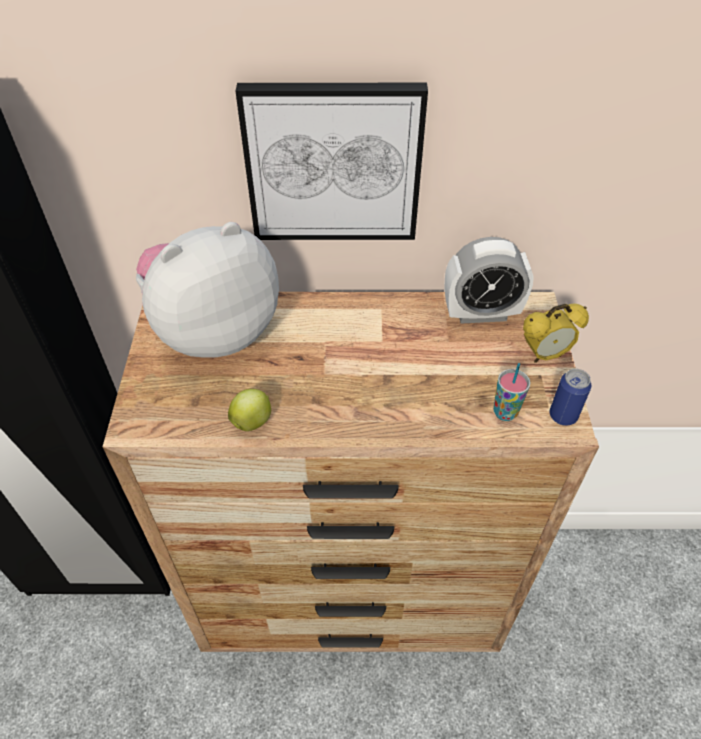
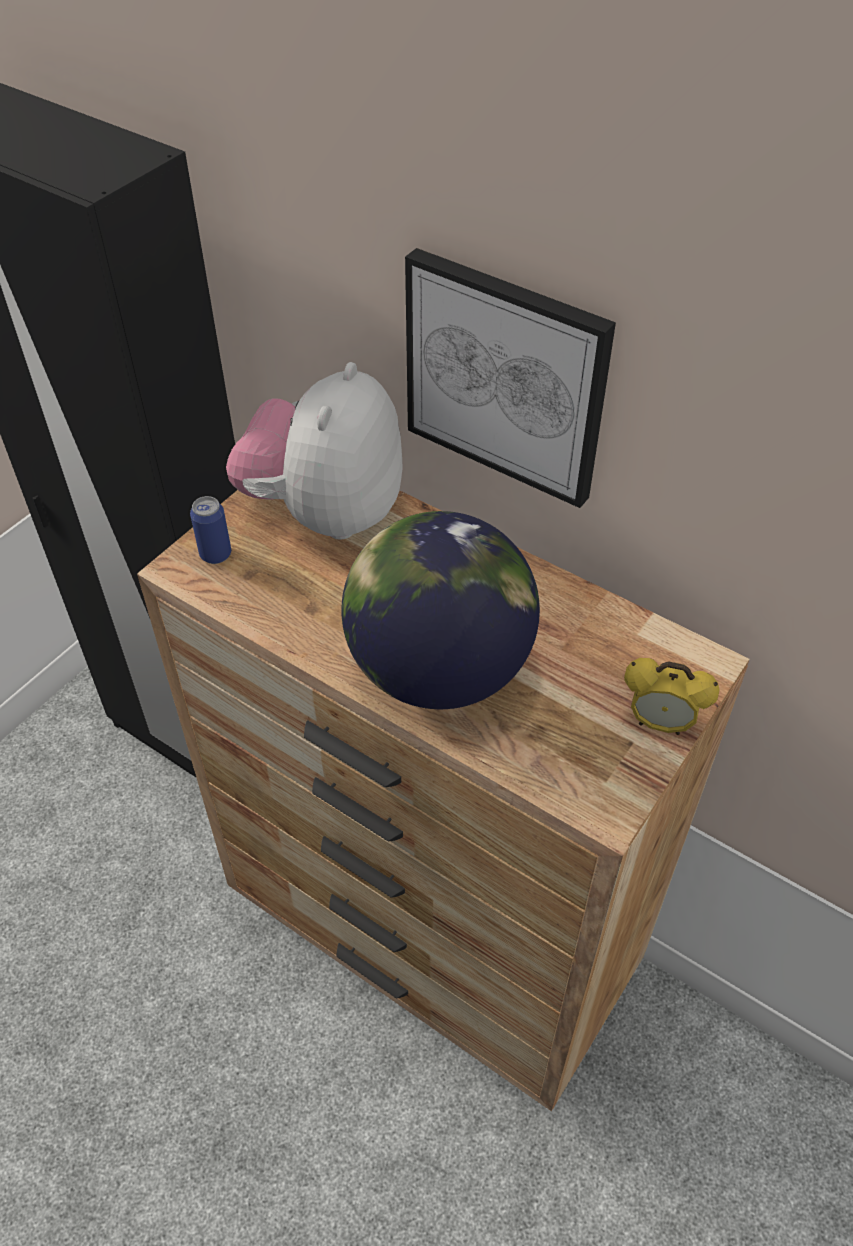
camera: 35 degrees right, 0 degrees up
(214, 331) = (325, 513): plush toy -> plush toy turned 75 degrees counterclockwise
(252, 421) = (284, 622): apple -> none
(387, 395) = (438, 670): none -> globe
(481, 314) = (629, 638): alarm clock -> none
(505, 412) = (549, 758): cup -> none
(563, 416) = (613, 799): can -> can (215, 554)

